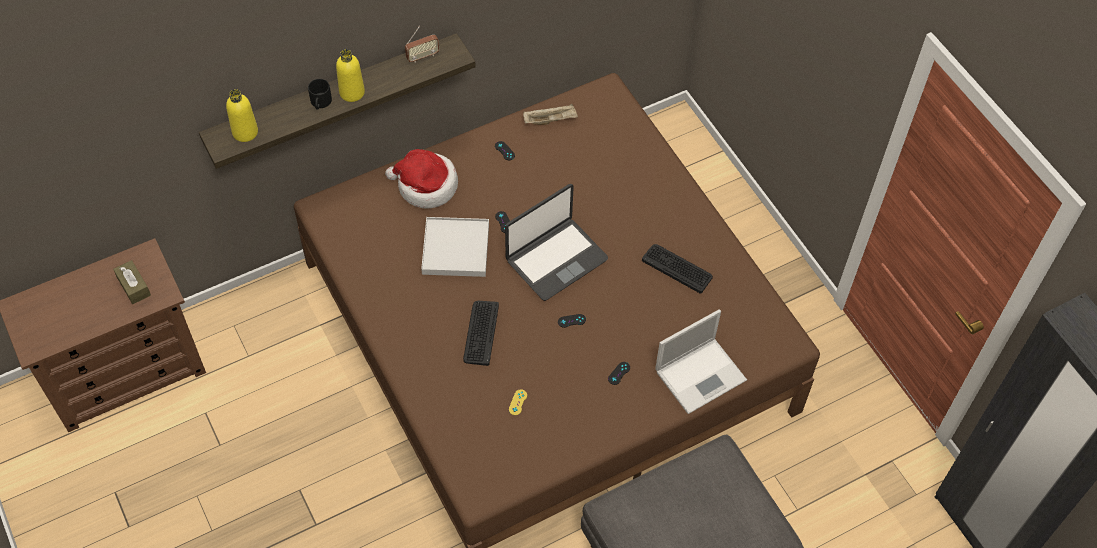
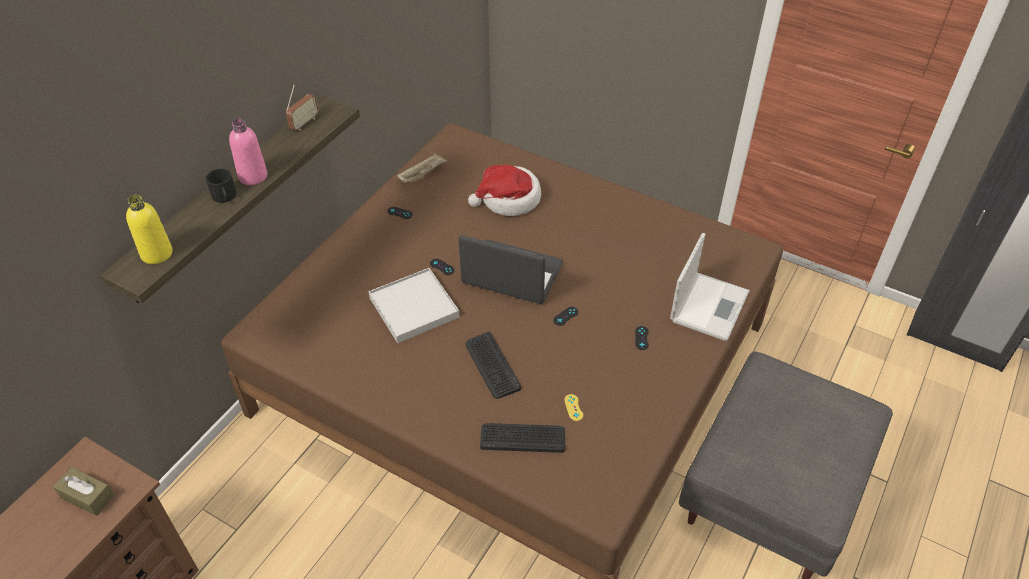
camera: 30 degrees left, 10 degrees down
(352, 92) = (253, 176): yellow bottle -> pink bottle
(425, 186) = (346, 270): hat -> hat (508, 199)
(556, 259) = (512, 275): laptop -> laptop turned 90 degrees counterclockwise
(677, 268) = (619, 235): keyboard -> keyboard (522, 438)

